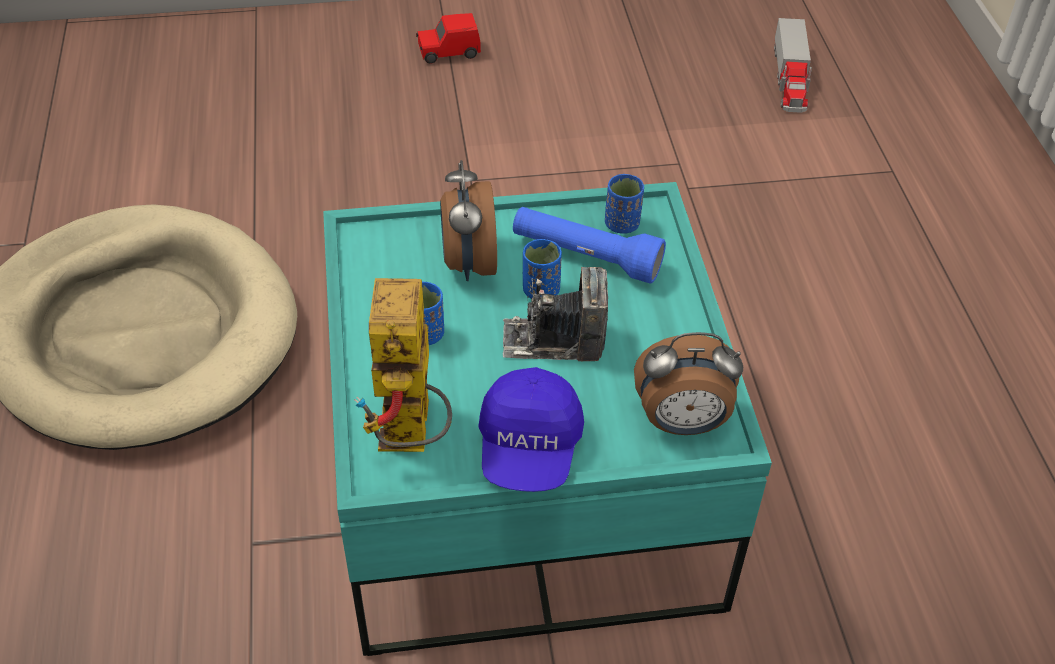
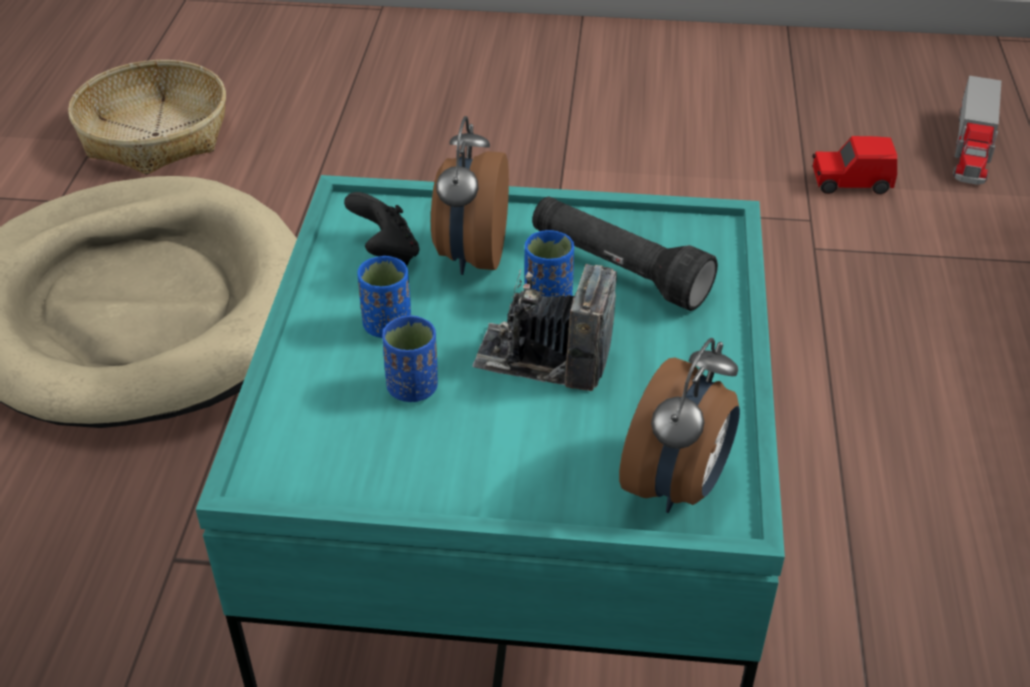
camera: 15 degrees right, 5 degrees down
(91, 164) = (156, 134): none -> basket
(400, 271) = (386, 252): none -> black game controller
(411, 439) = (322, 443): toy robot -> none
(448, 52) = (574, 72): red toy car -> red toy car (850, 183)
(529, 448) = (466, 480): blue cap -> none
(585, 256) = (618, 269): blue flashlight -> black flashlight
(622, 224) = (676, 240): blue cup -> blue cup (413, 388)
(682, 423) = (678, 485): alarm clock -> alarm clock turned 75 degrees counterclockwise

